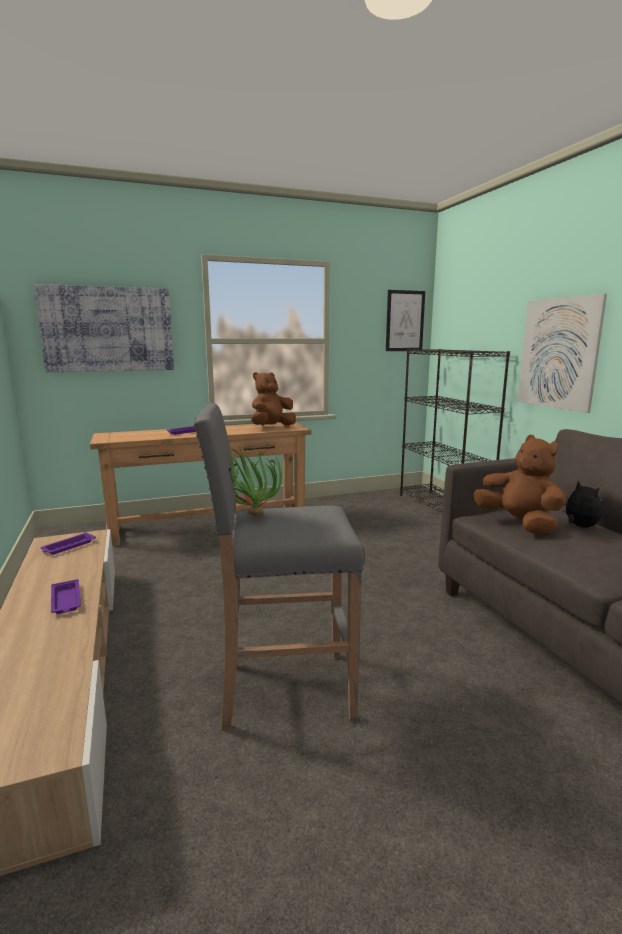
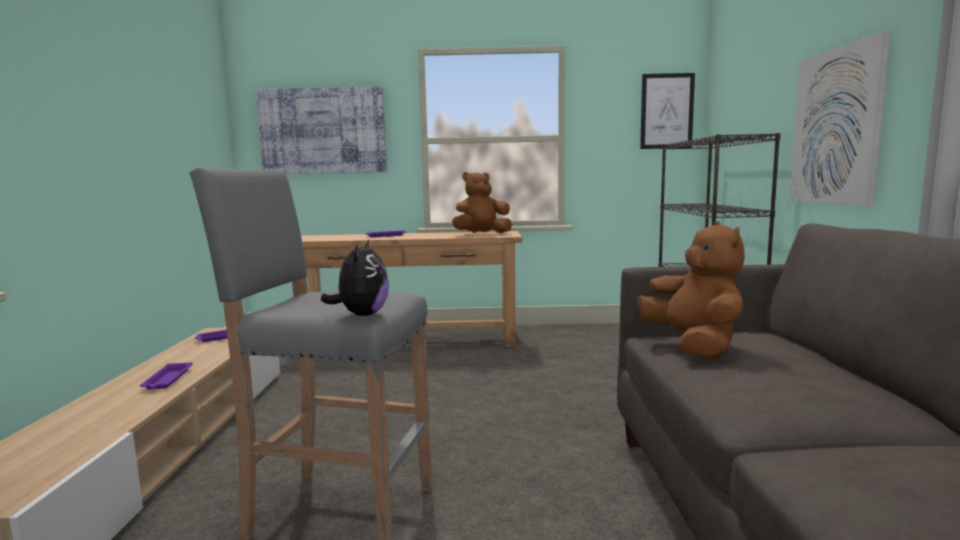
camera: 20 degrees right, 5 degrees down
(248, 516) = (302, 296): potted plant -> none
(579, 526) = (783, 356): plush toy -> plush toy (361, 315)

